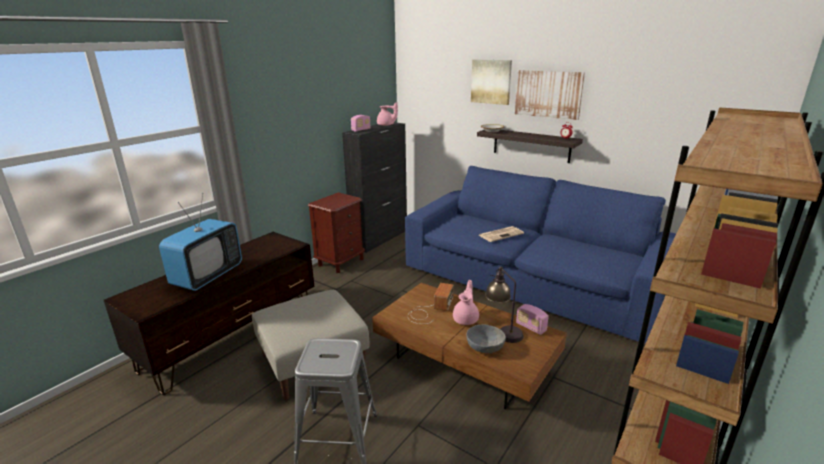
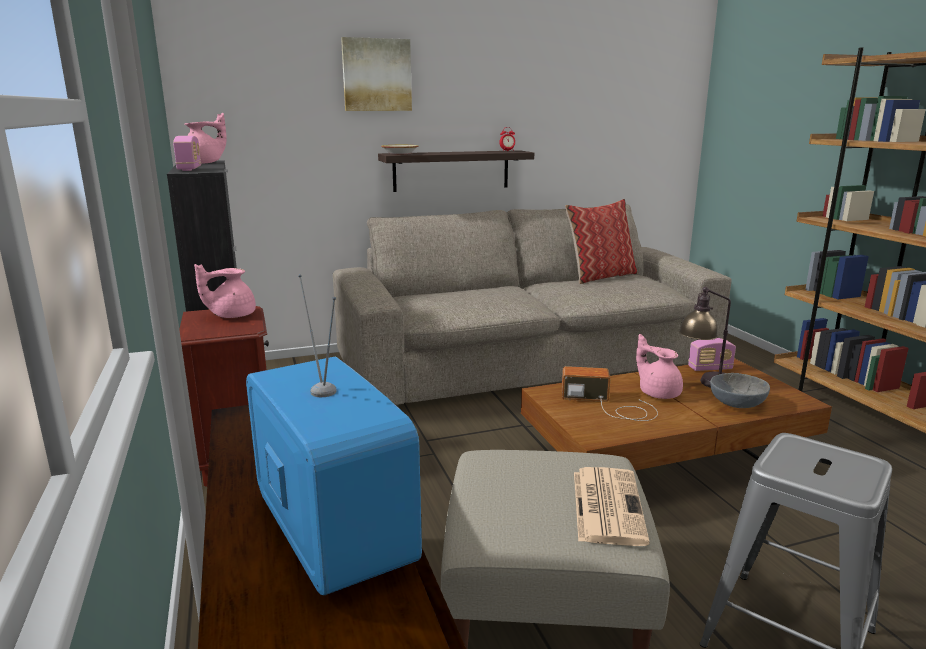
camera: 55 degrees left, 5 degrees down
(343, 199) = (231, 315): none -> pink teapot
(430, 310) = (610, 405): radio -> radio turned 45 degrees counterclockwise
(501, 234) = (506, 296): newspaper -> newspaper (606, 505)
(530, 282) = (527, 360): blue sofa -> beige sofa
(548, 94) = (469, 90): picture -> none
(598, 245) = (600, 276): none -> pillow

